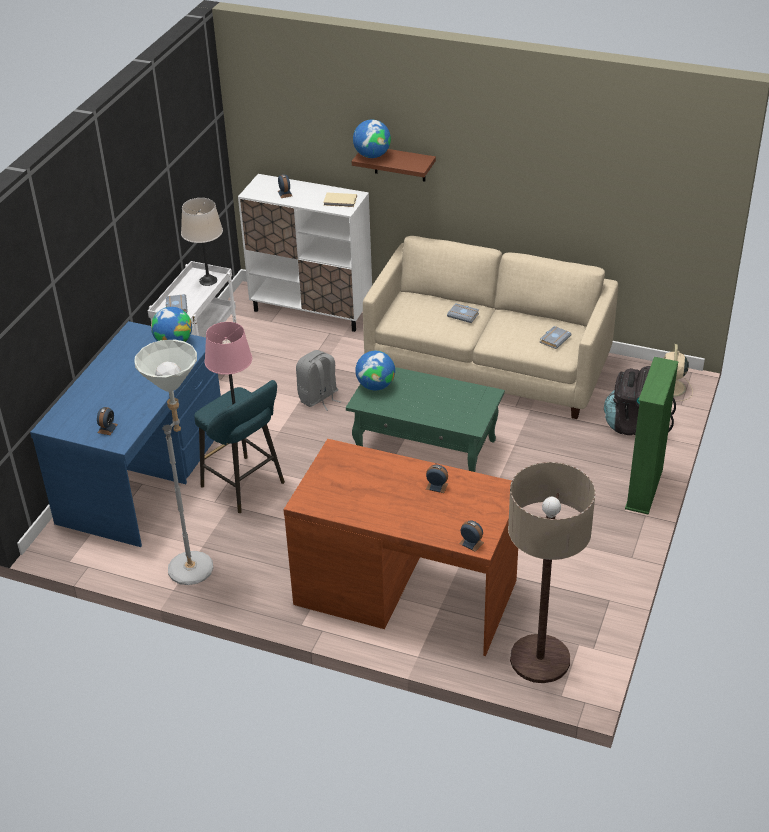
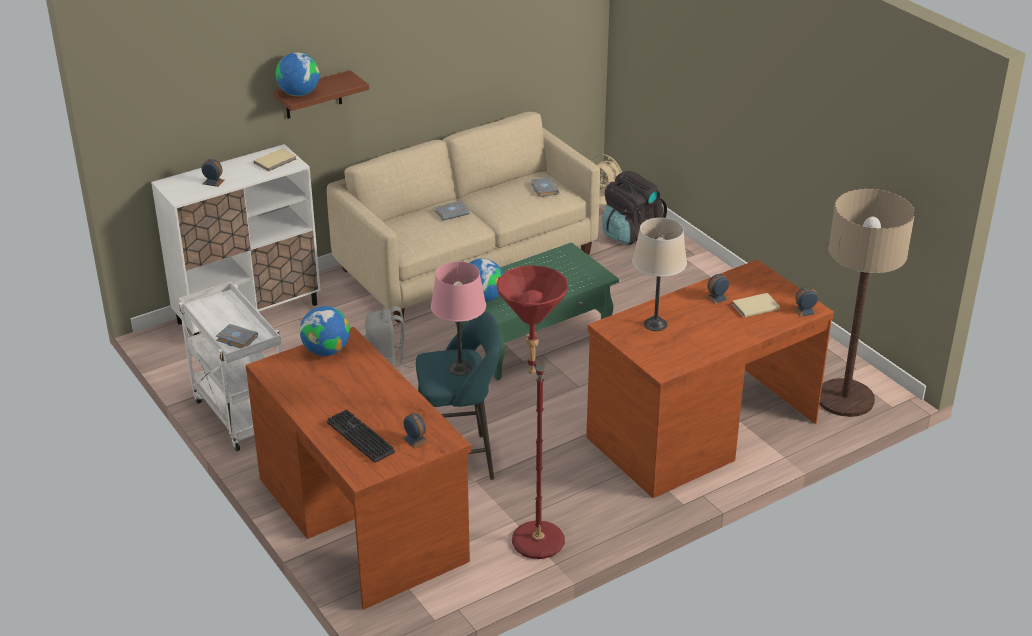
camera: 55 degrees left, 5 degrees down
(89, 404) = (358, 437): none -> keyboard
(144, 475) = (362, 517): blue desk -> brown desk
(196, 562) = (532, 534): grey floor lamp -> red floor lamp
(208, 280) = (220, 304): beige table lamp -> beige table lamp (655, 324)
(446, 512) = (754, 306): none -> beige book
(644, 489) = (708, 265): green bookcase -> none

